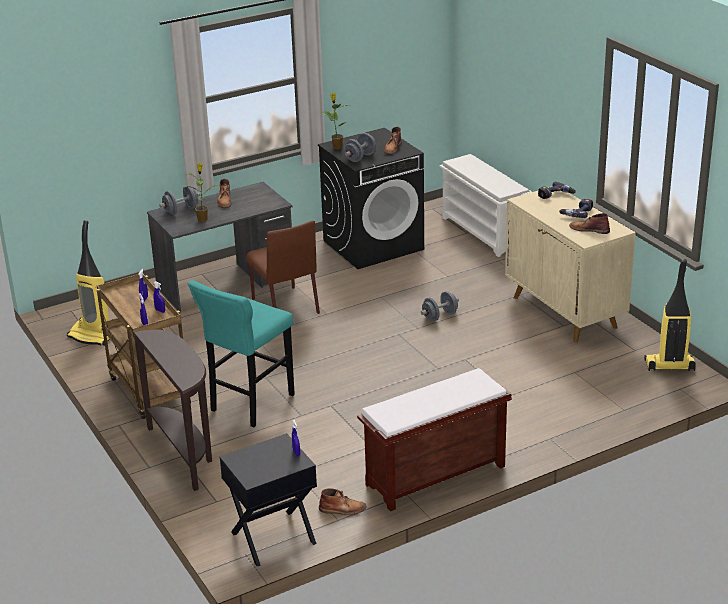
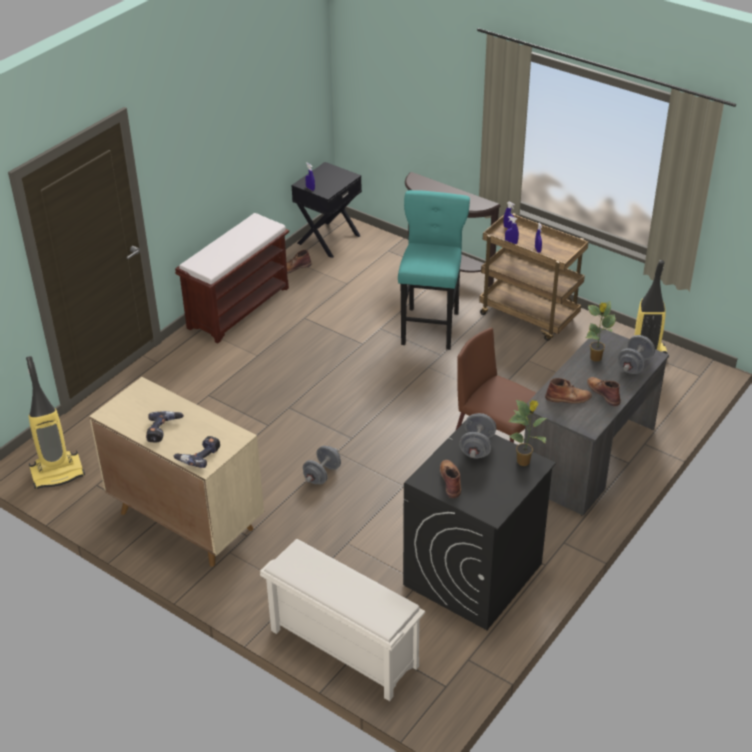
camera: 155 degrees right, 10 degrees up
(589, 229) = (143, 406): brown boot -> brown boot (568, 398)

